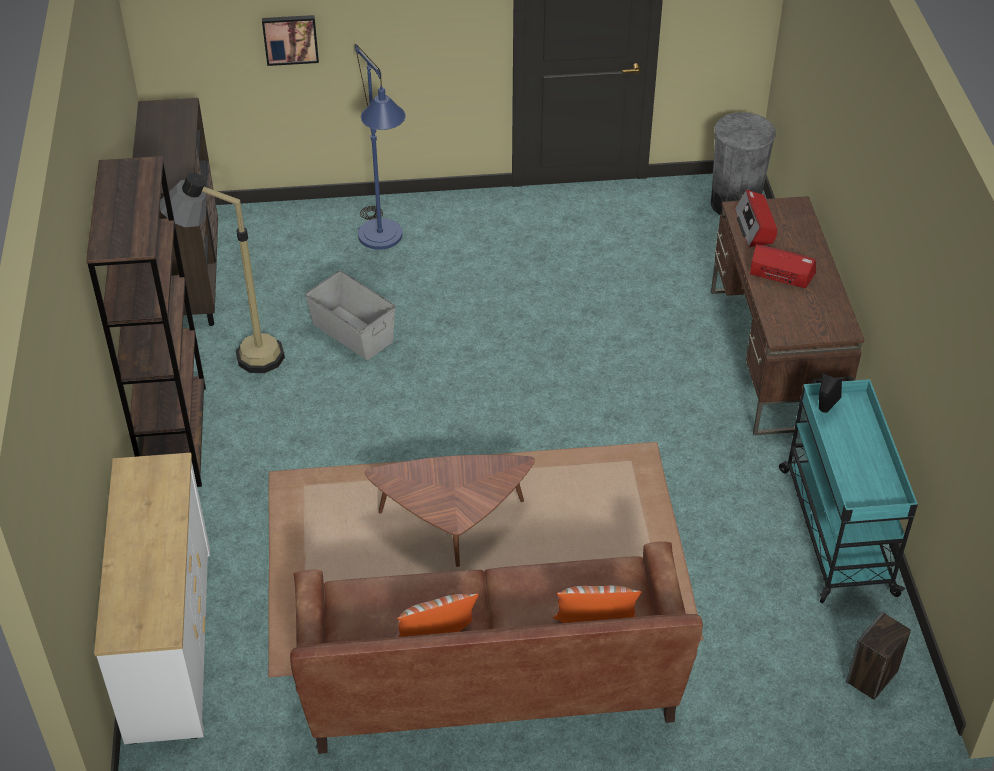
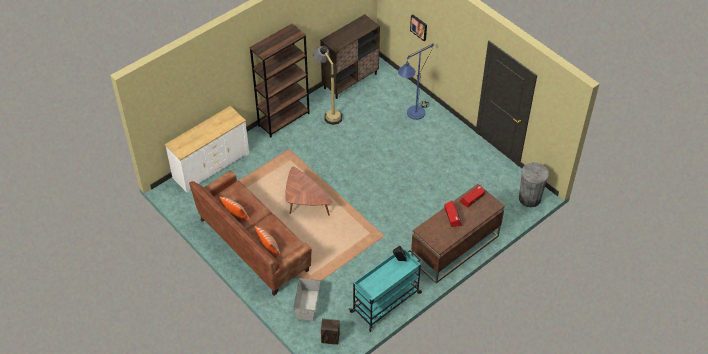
camera: 55 degrees right, 5 degrees up
(353, 332) = (364, 133): grey storage box -> grey storage box (308, 304)

